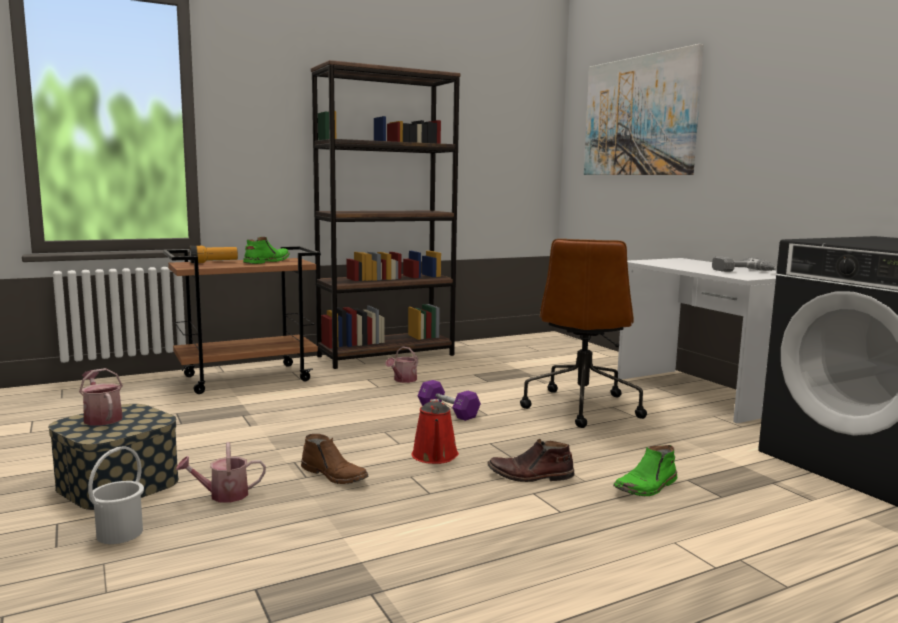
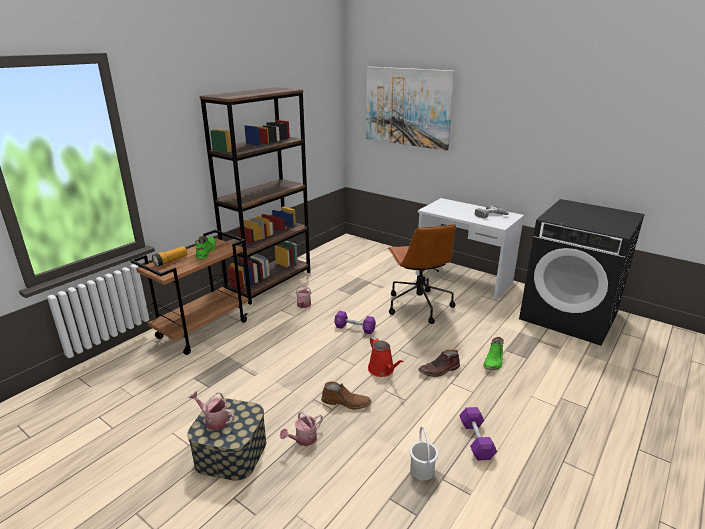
camera: 25 degrees left, 15 degrees up
(119, 533) = (279, 490): white bucket -> white bucket (421, 470)
(493, 566) = (476, 440): none -> purple dumbbell

